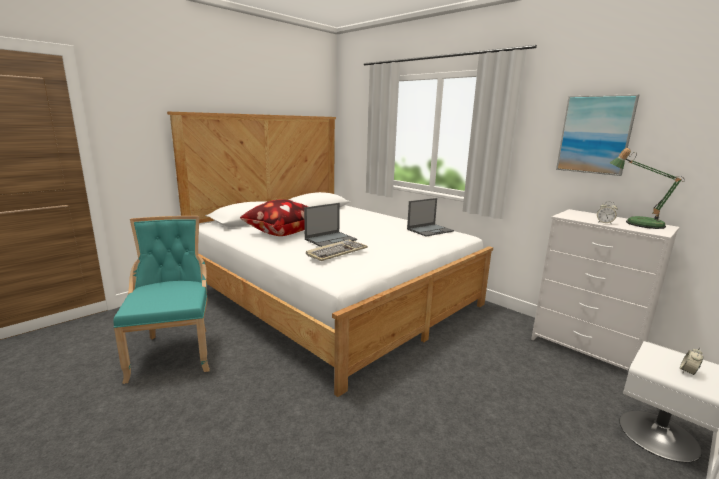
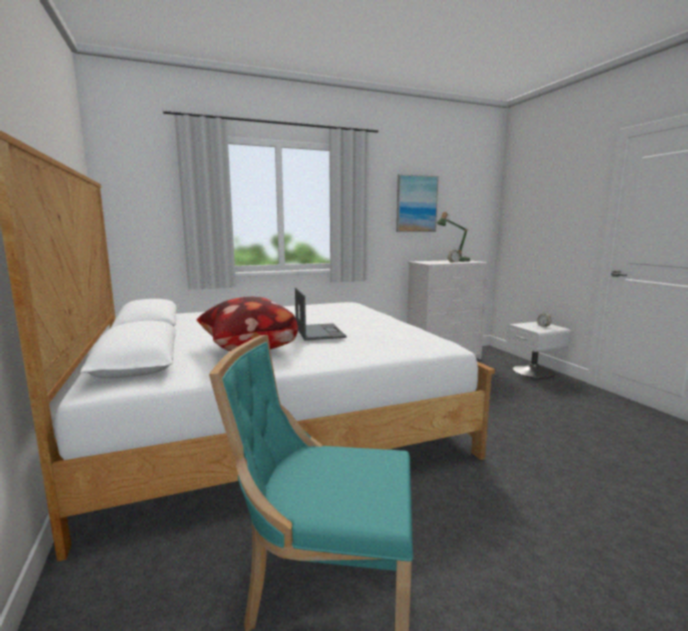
camera: 65 degrees left, 5 degrees down
(337, 252) = (371, 334): keyboard -> none
(430, 230) = (324, 306): laptop -> none

